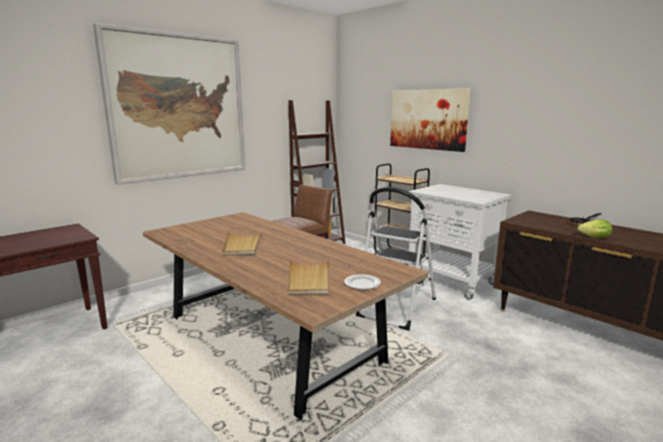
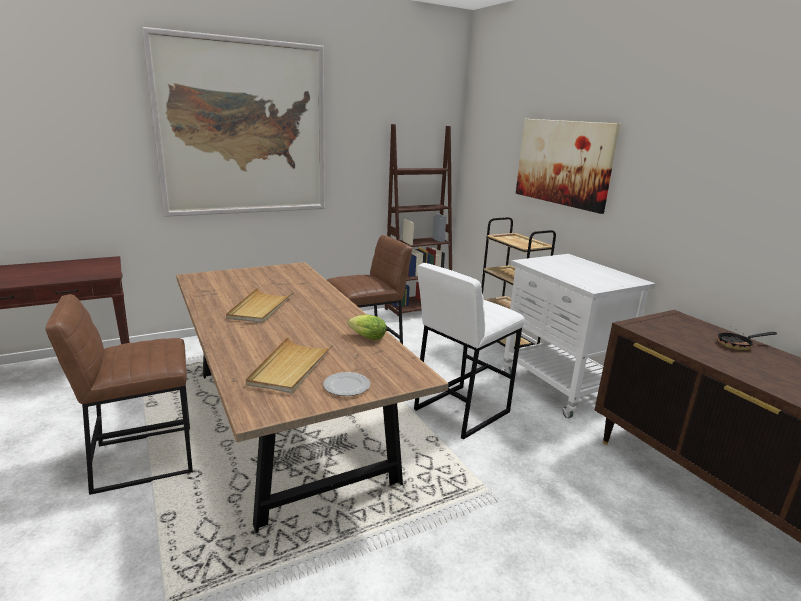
camera: 15 degrees right, 5 degrees up
(163, 389) = (142, 458): none -> brown chair
(395, 308) = (460, 411): step ladder -> white stool
(592, 237) = (731, 370): lettuce -> lettuce (365, 337)

